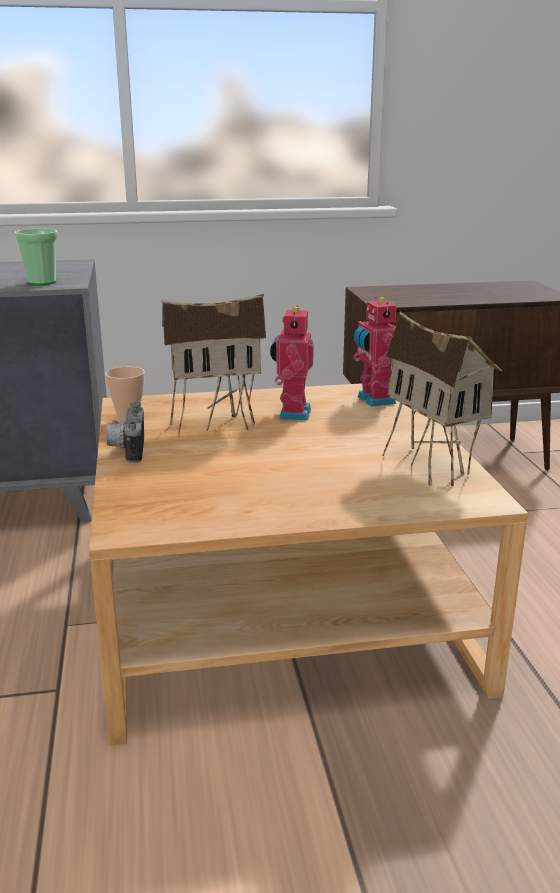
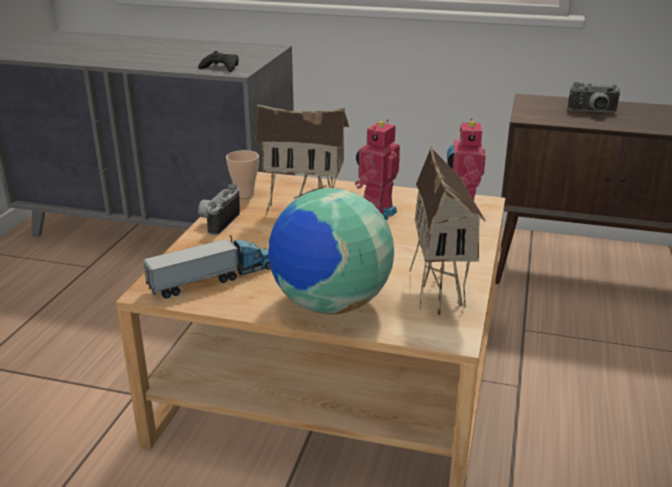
camera: 25 degrees right, 5 degrees up
(42, 282) = (221, 67): cup -> black game controller
(185, 503) = (214, 279): none -> toy truck
(339, 500) = (330, 304): none -> globe
(433, 293) = (592, 112): none -> camera

